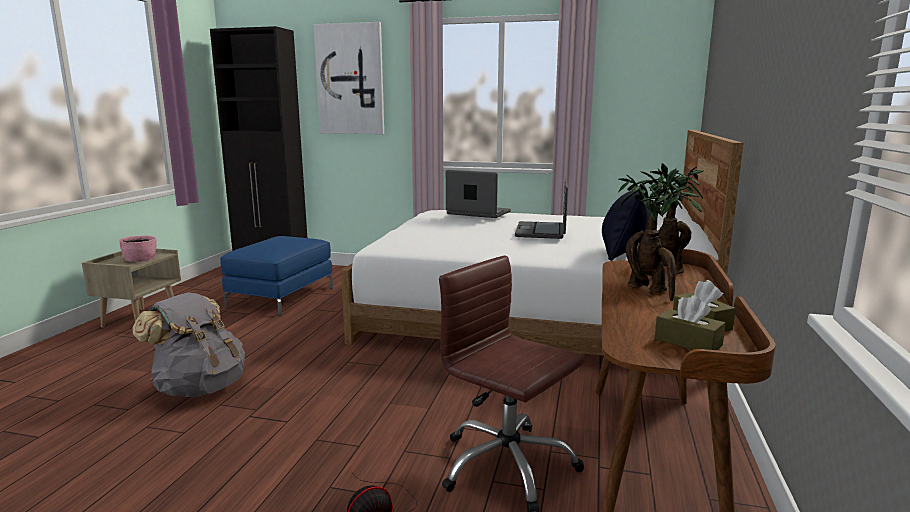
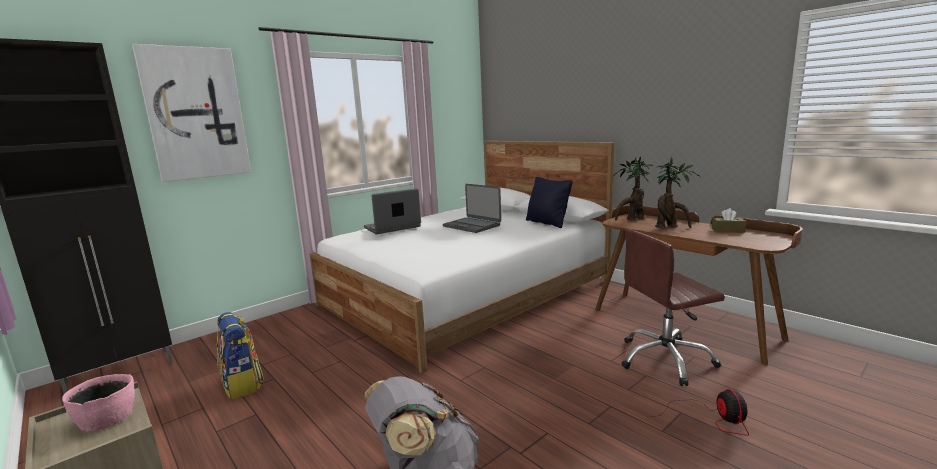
camera: 55 degrees left, 0 degrees up
(281, 297) = (243, 384): blue ottoman -> backpack
(688, 342) = (755, 237): brown tissue box -> none

